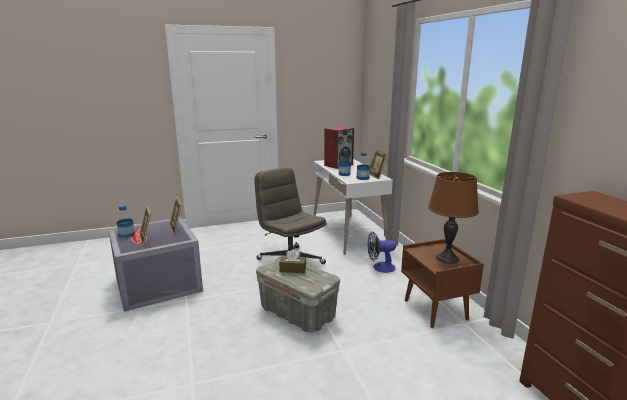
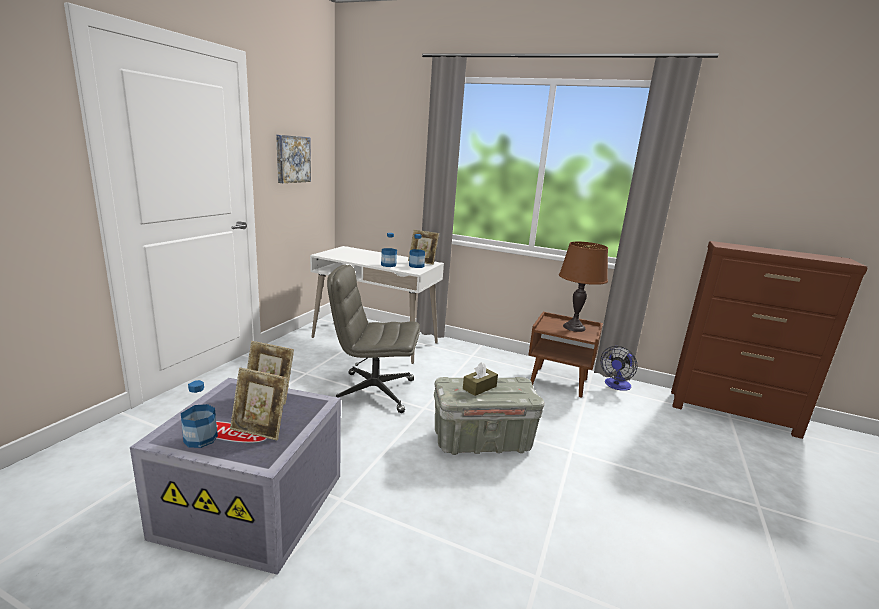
camera: 50 degrees left, 0 degrees up
(314, 93) = (292, 159): none -> picture
(338, 165) = (353, 255): speaker -> none
(380, 267) = (463, 364): fan -> fan (616, 386)

